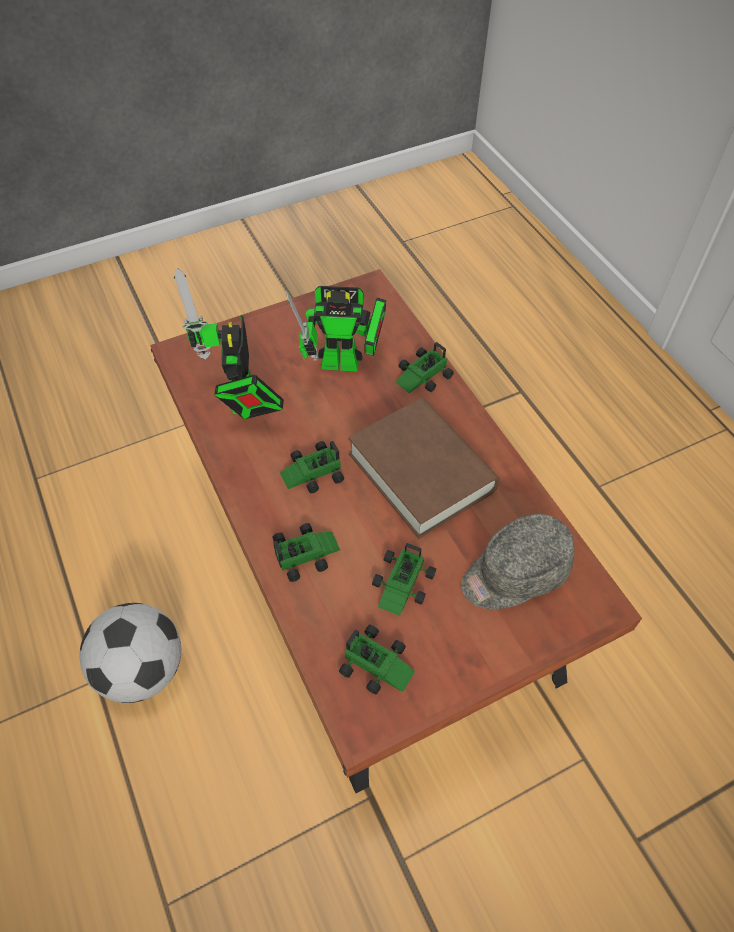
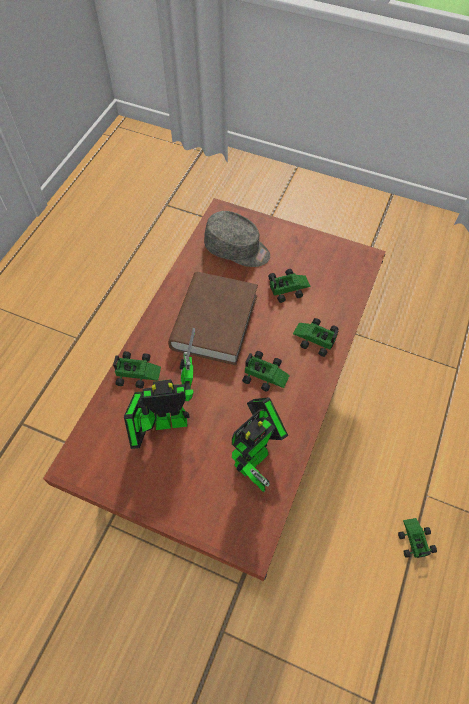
camera: 130 degrees left, 5 degrees up
(142, 669) = (397, 476): football -> none
(346, 364) = (165, 422): toy robot -> toy robot turned 60 degrees counterclockwise
(379, 665) = (334, 268): toy car -> toy car (414, 538)

